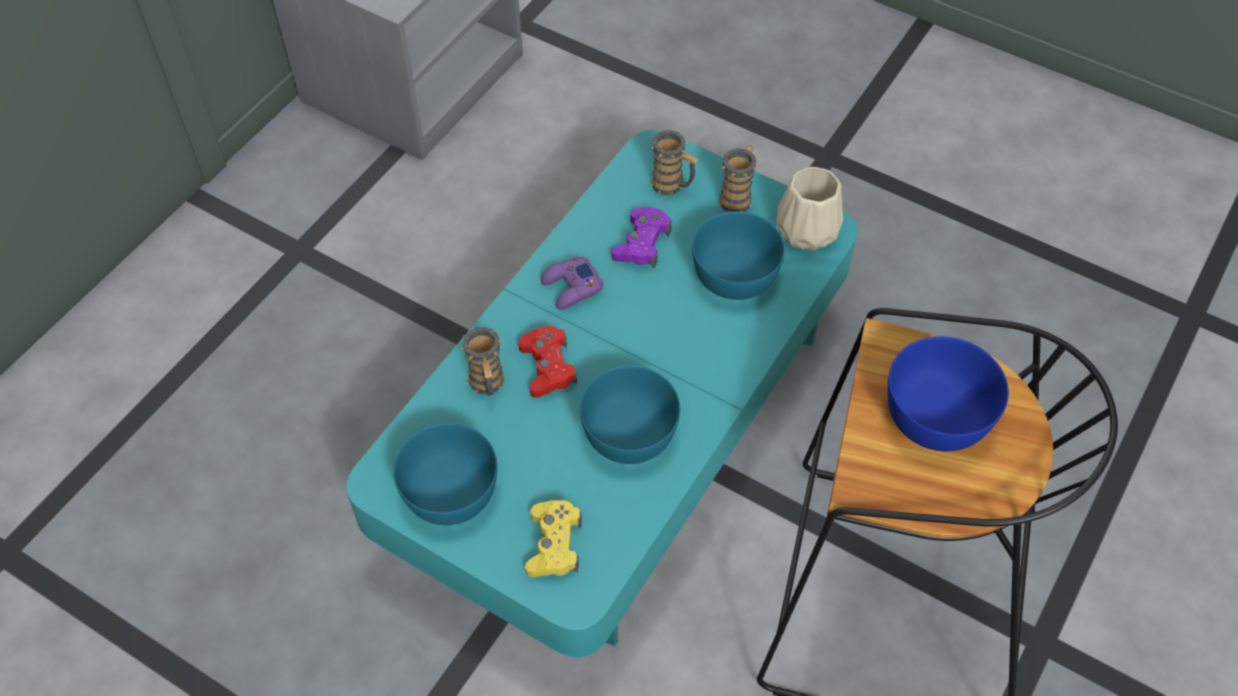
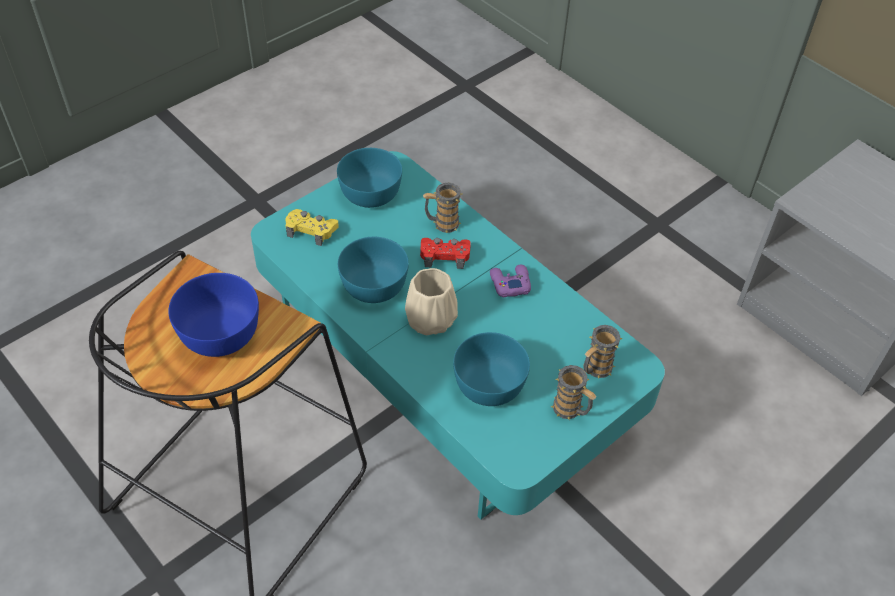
camera: 105 degrees right, 5 degrees down
(642, 243) = (539, 334): purple game controller -> none
(808, 230) = (519, 450): beige vase -> beige vase (431, 320)

